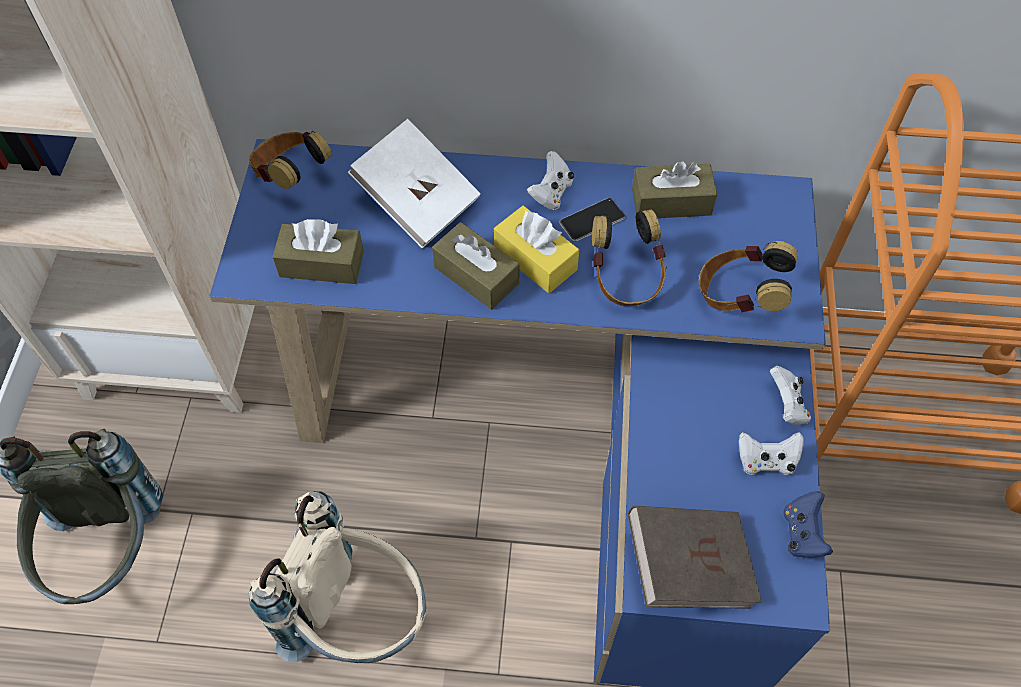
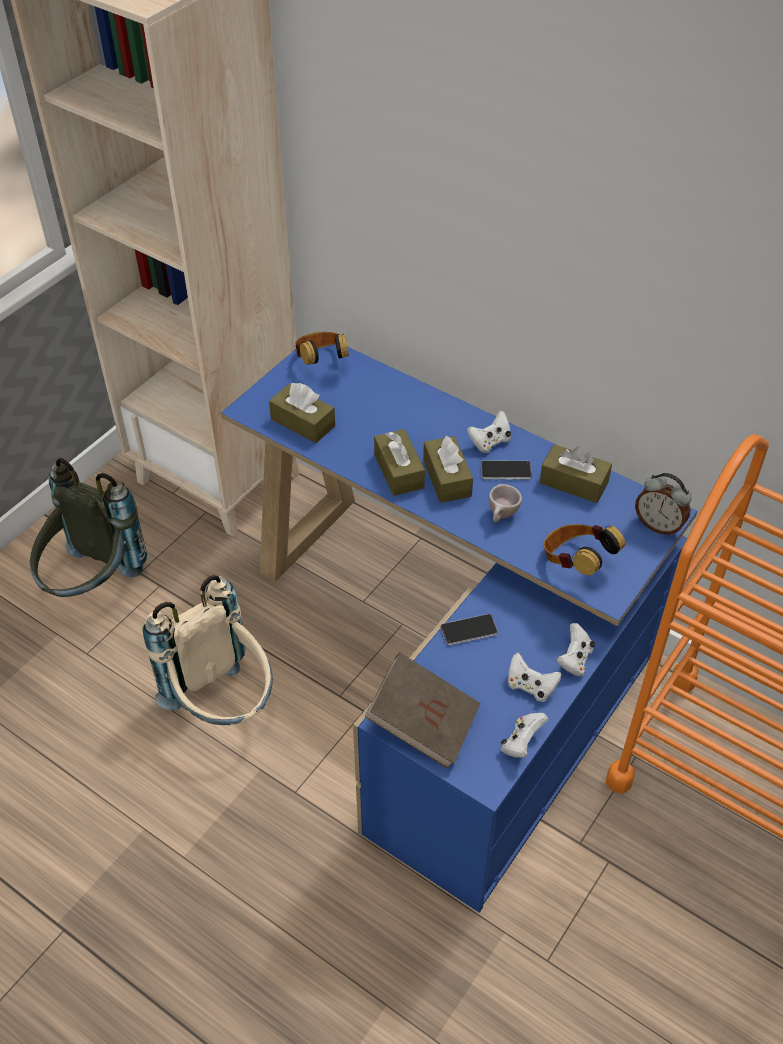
camera: 30 degrees right, 10 degrees down
(418, 201) = (393, 410): white book -> none
(535, 259) = (447, 478): yellow tissue box -> brown tissue box
(626, 279) = (502, 517): headphones -> beige cup
(660, 427) = (469, 630): none -> phone
(787, 212) = (658, 525): none -> alarm clock
(802, 533) = (521, 743): blue game controller -> white game controller

